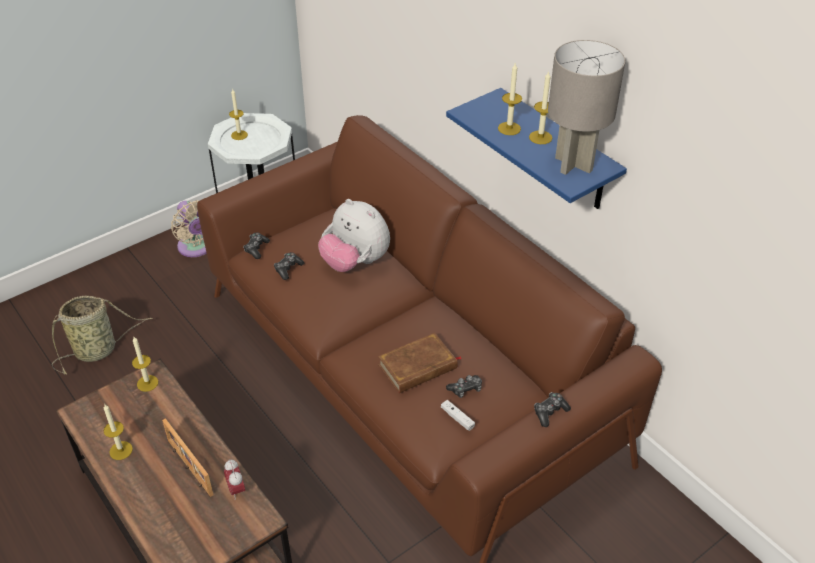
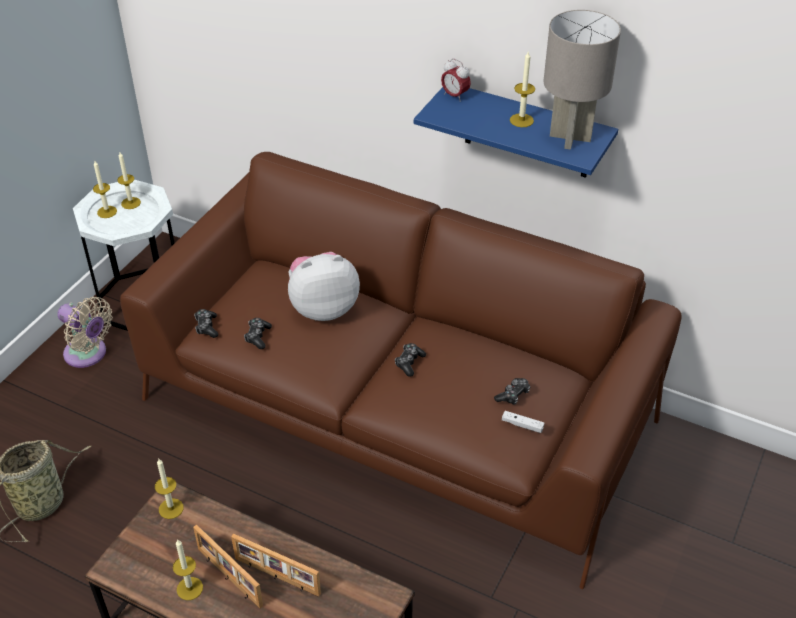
camera: 25 degrees left, 0 degrees up
(153, 454) = (228, 578): none -> picture frame
(236, 489) = (341, 578): alarm clock -> alarm clock (455, 96)
(355, 262) = (323, 308): plush toy -> plush toy turned 150 degrees clockwise
(418, 367) = (455, 389): brown book -> none
(509, 128) = (486, 119): candle -> candle (131, 203)
(550, 412) = (616, 386): game controller -> game controller (409, 363)

